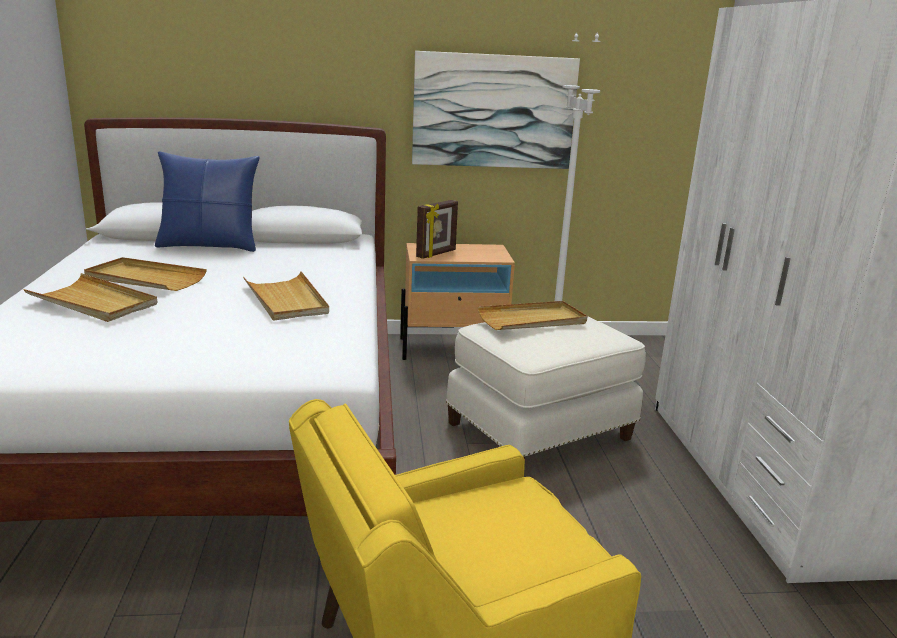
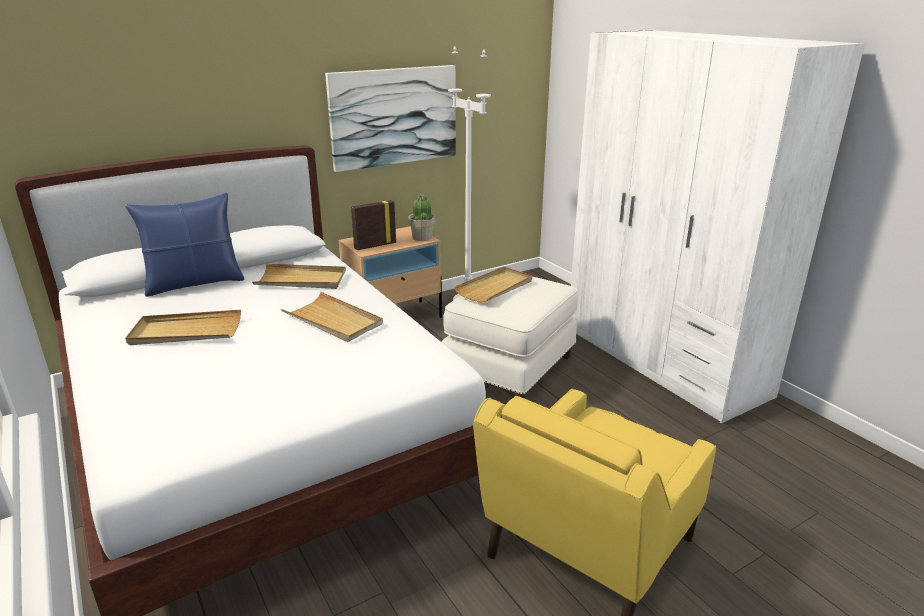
camera: 25 degrees left, 5 degrees up
(93, 302) = (177, 367): beige tray -> beige tray (301, 280)
(436, 254) = (375, 245): picture frame -> picture frame turned 135 degrees counterclockwise
(497, 256) = (422, 237): none -> potted plant

